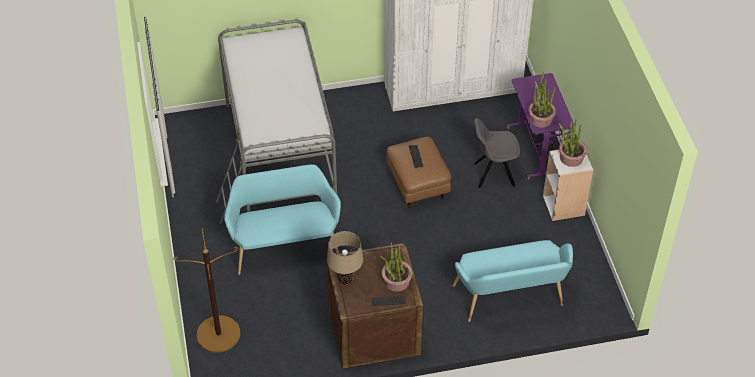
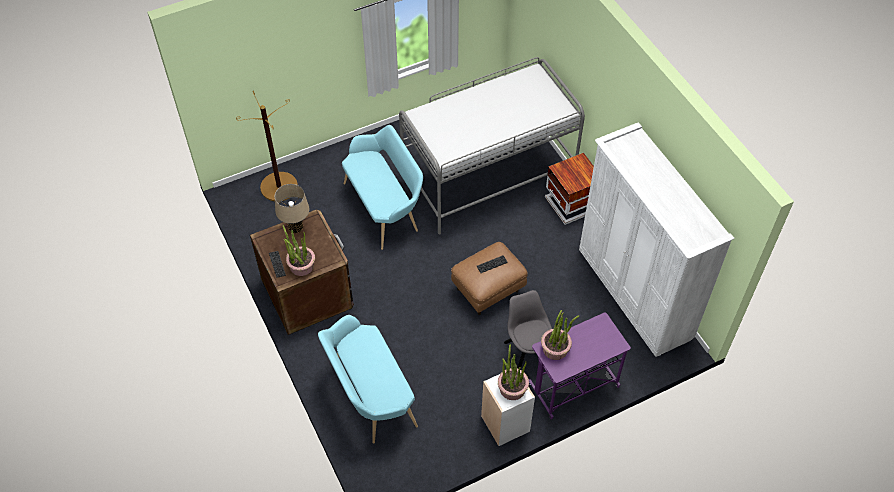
camera: 75 degrees right, 5 degrees up
(337, 103) = (571, 204): none -> nightstand

